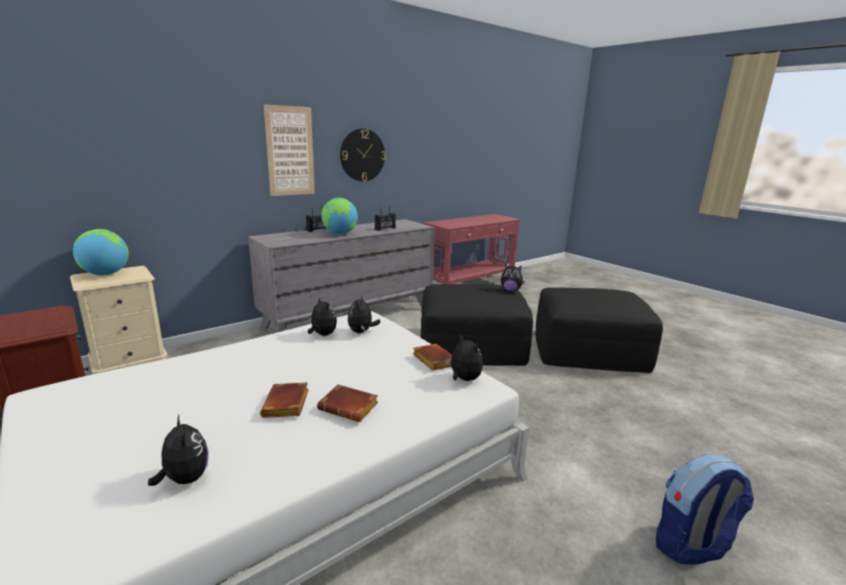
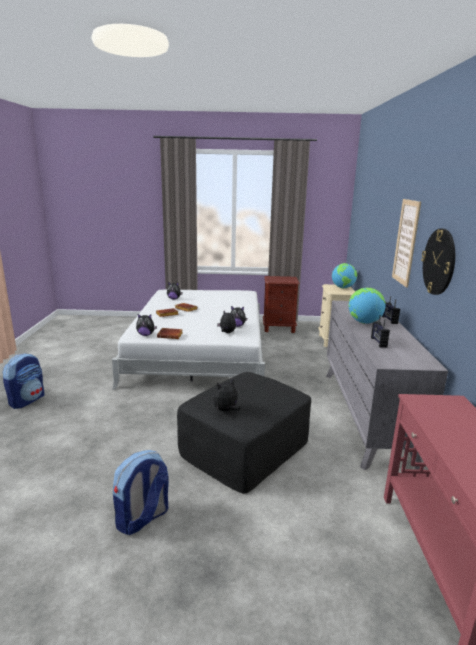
camera: 130 degrees right, 0 degrees up
(589, 350) = (142, 519): black ottoman -> backpack

